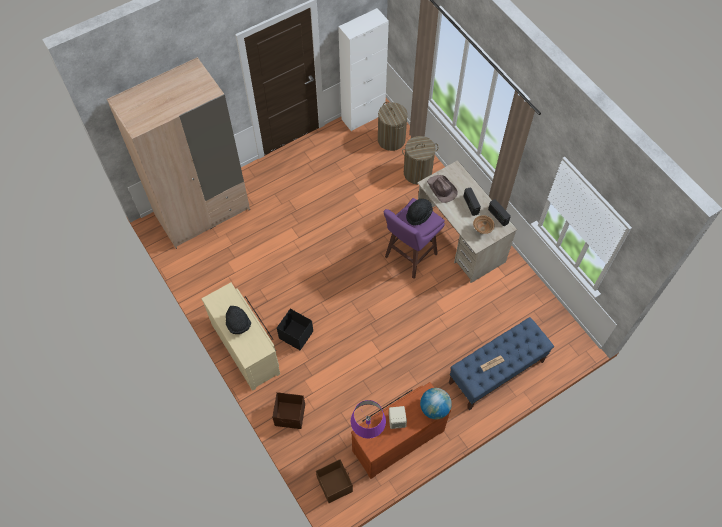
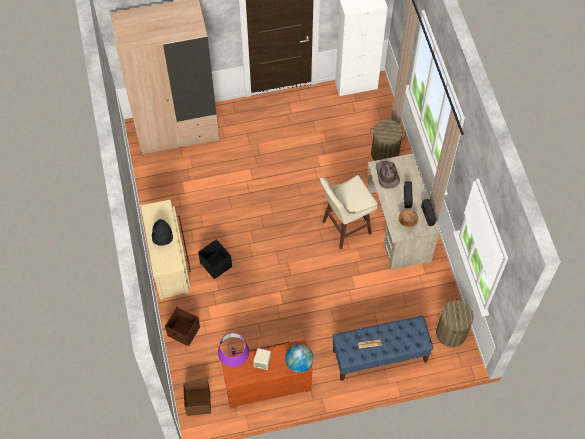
camera: 20 degrees right, 0 degrees up
(391, 140) = (373, 115): laundry basket -> laundry basket (451, 333)
(409, 256) = (345, 228): purple stool -> beige stool
(418, 215) = (355, 192): black hat -> none

